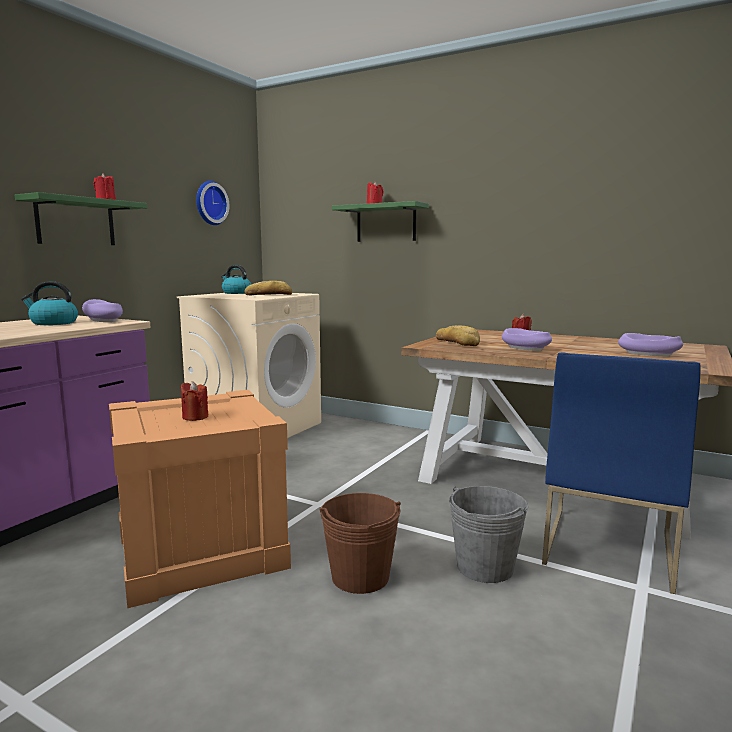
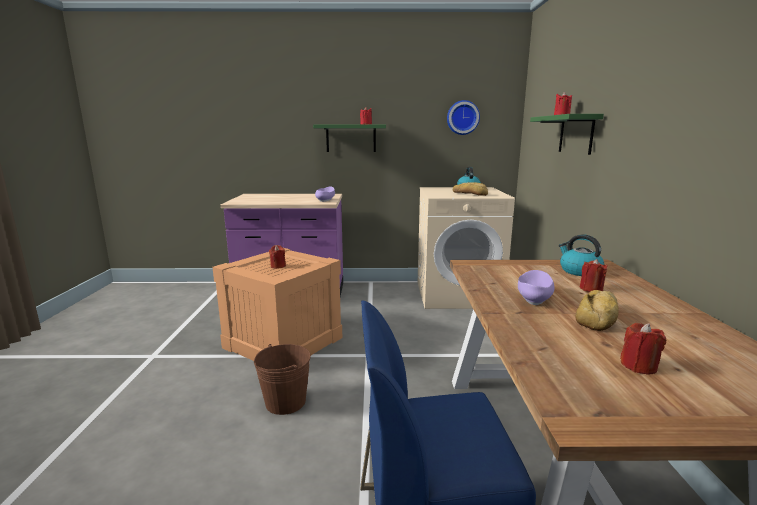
camera: 60 degrees right, 5 degrees up
(53, 323) = (305, 198): kettle -> kettle (579, 271)
(457, 342) = (510, 270): bread -> bread (598, 316)
(484, 567) = (332, 454): grey bucket -> none
(649, 354) = (638, 366): purple bowl -> red candle

